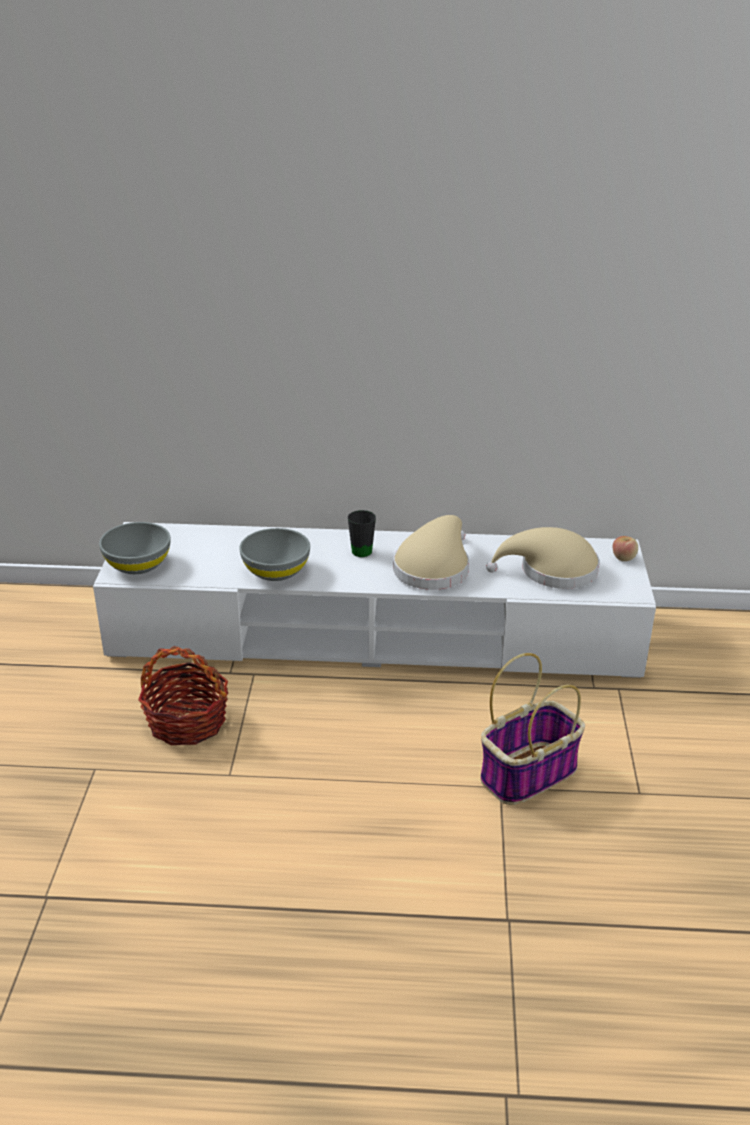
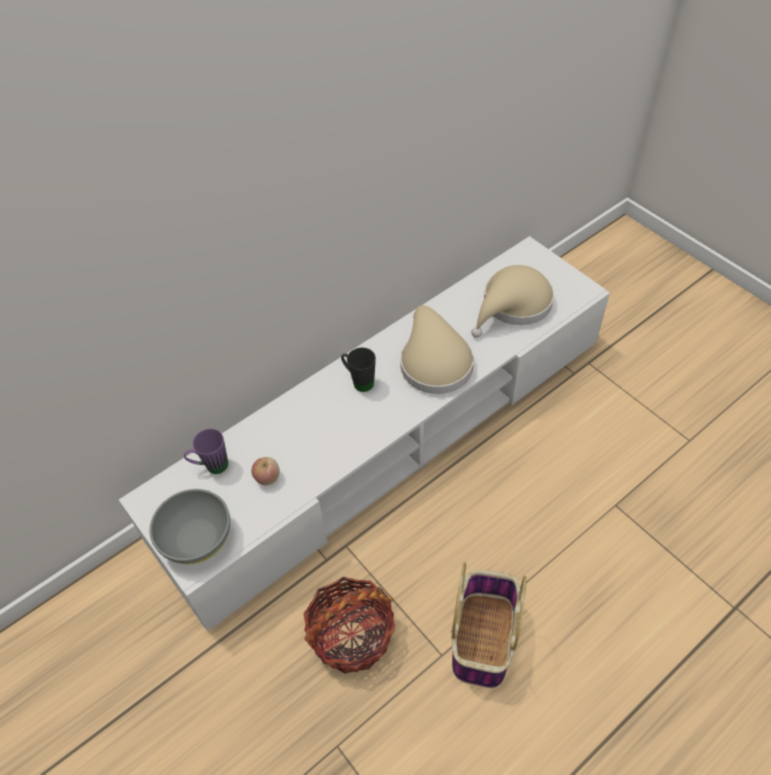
camera: 40 degrees left, 20 degrees up
(198, 537) = (211, 466): none -> purple mug
(276, 571) = (323, 454): grey bowl -> none
(529, 773) = (618, 478): basket -> basket (482, 637)
(623, 558) = (541, 260): apple -> apple (267, 477)

